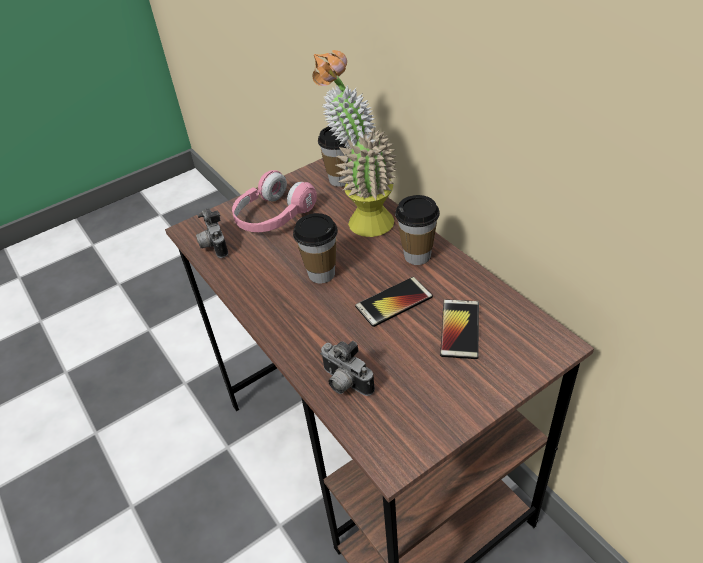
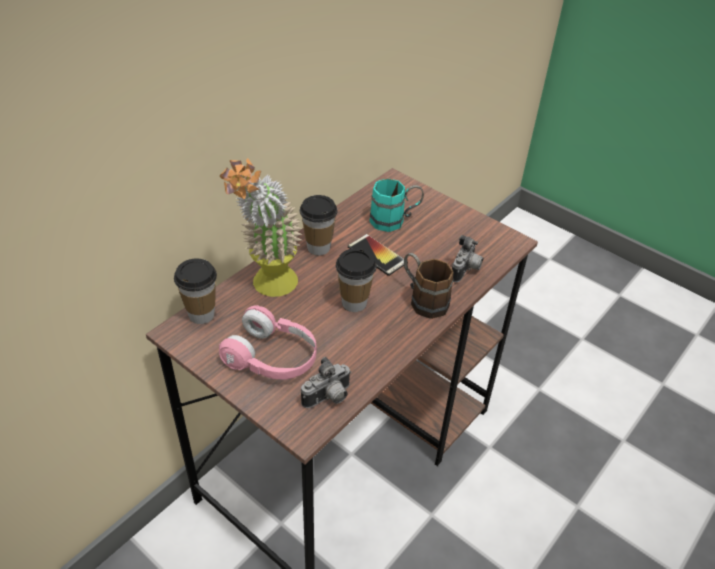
camera: 110 degrees left, 0 degrees up
(307, 330) = (423, 299): none -> brown mug
(460, 329) = (395, 220): phone -> turquoise mug

